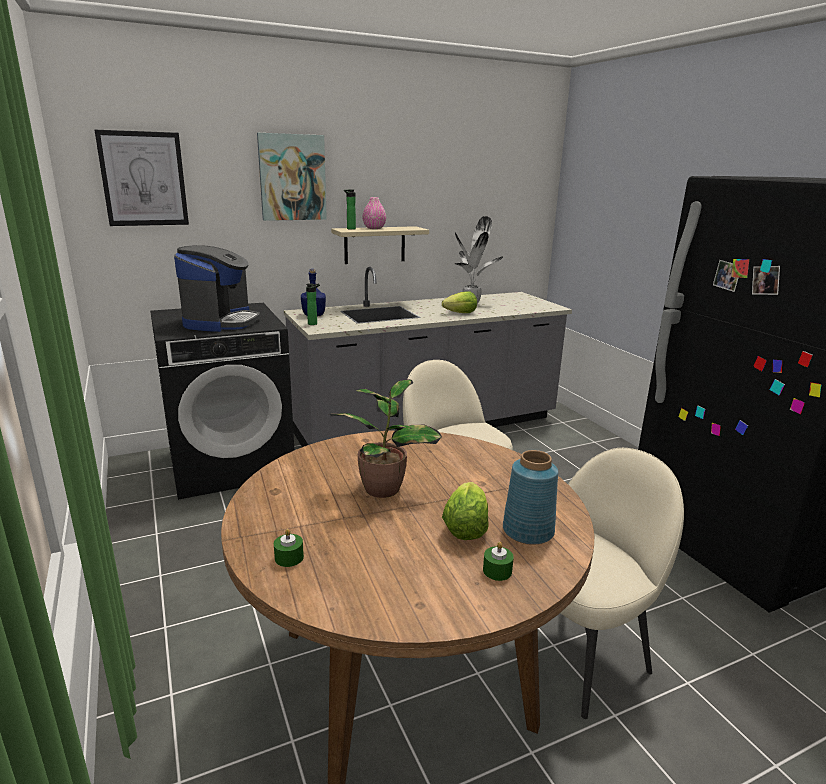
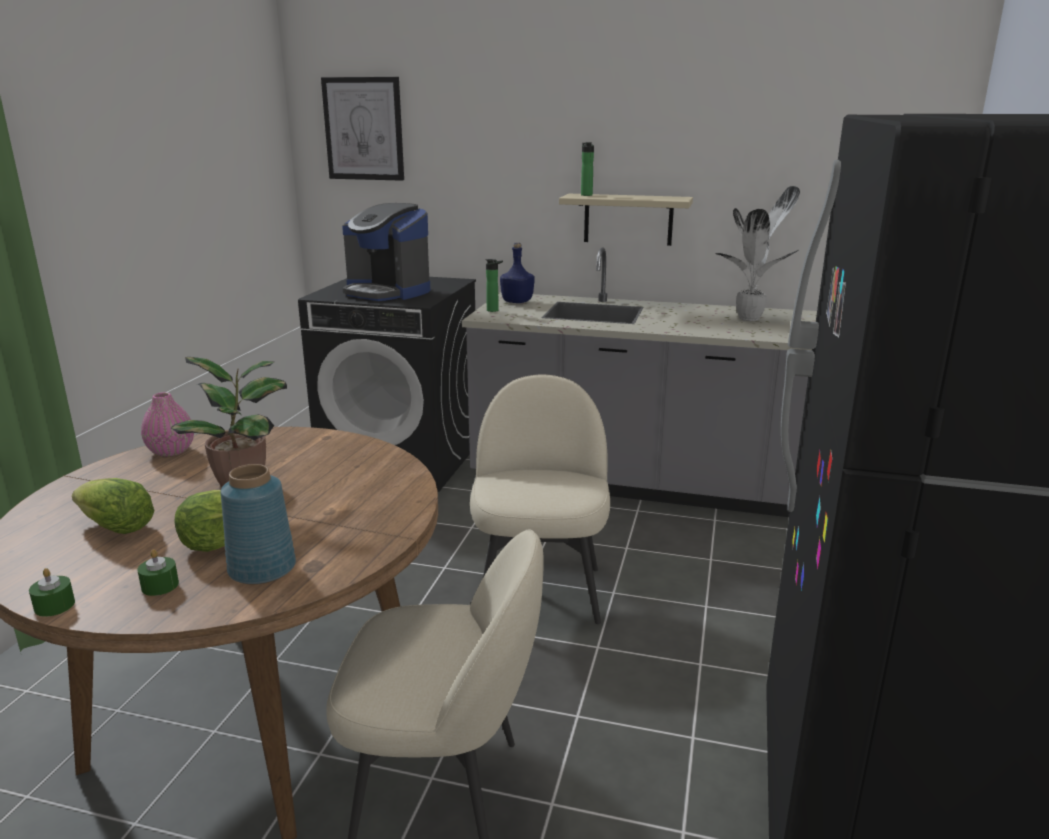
camera: 40 degrees right, 0 degrees up
(221, 322) = (387, 292): coffee machine -> coffee machine turned 75 degrees clockwise
(289, 557) = (68, 505): green candle -> green candle (54, 605)
(292, 177) = (521, 127): picture -> none
(374, 228) = (619, 196): pink vase -> pink vase (171, 451)
(461, 313) = (700, 328): lettuce -> lettuce (117, 528)

